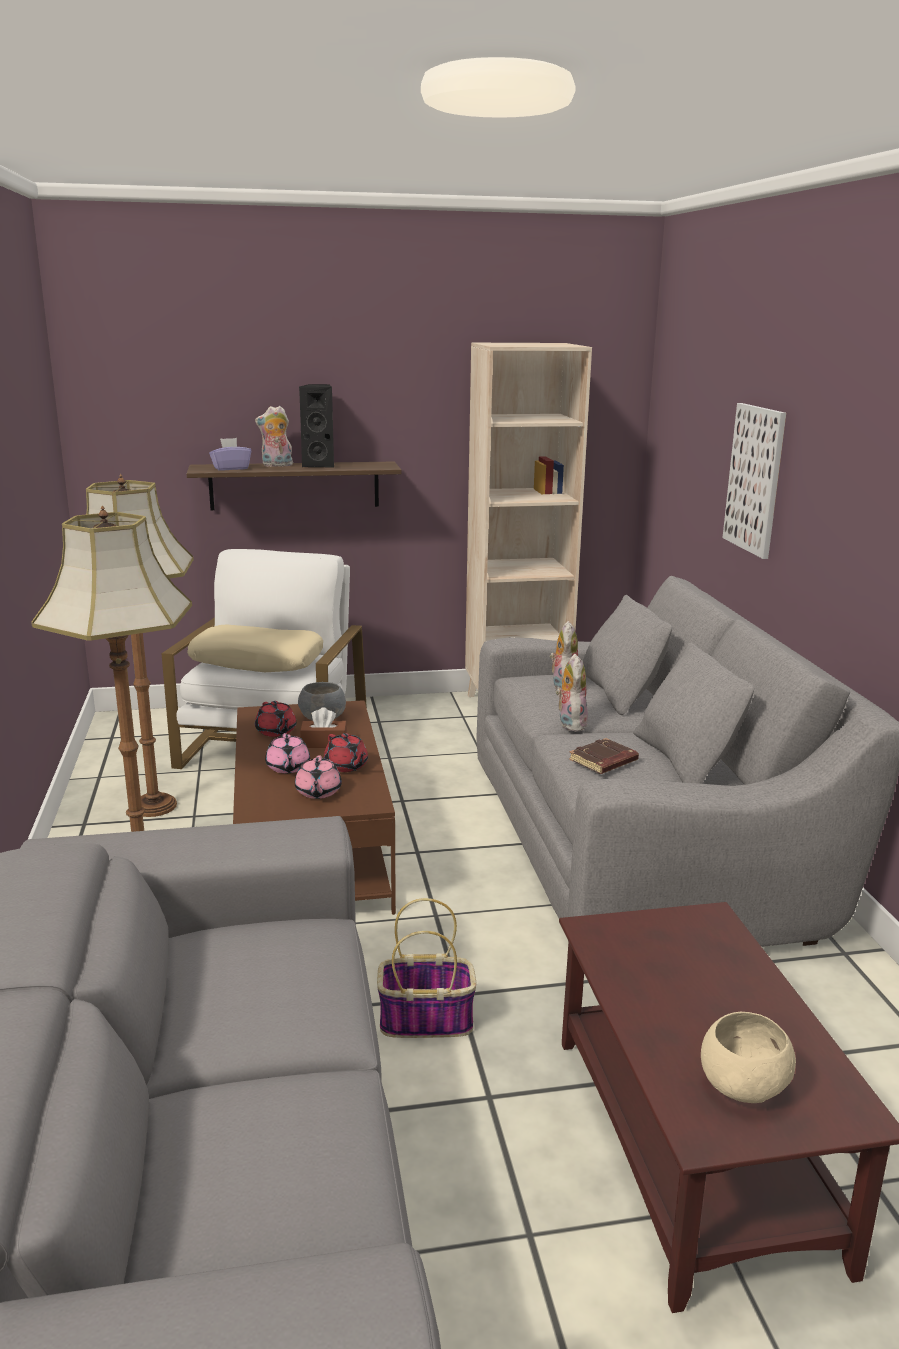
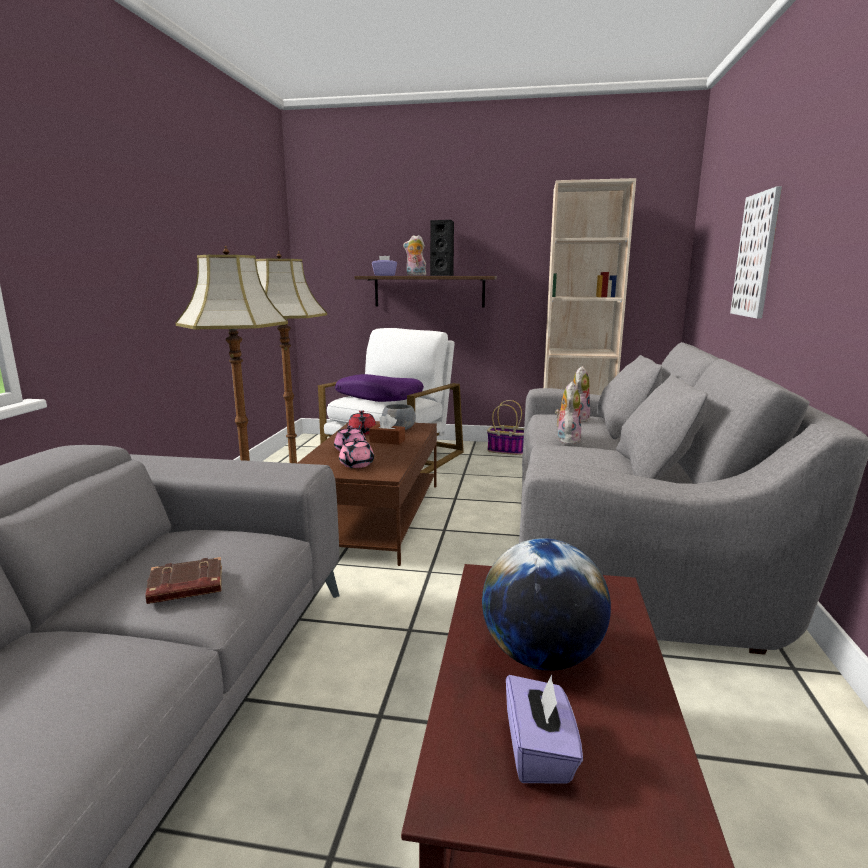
camera: 20 degrees right, 5 degrees down
(257, 661) = (379, 397): beige pillow -> purple pillow
(346, 766) = (390, 454): red teapot -> none
(427, 1020) = (372, 643): basket -> basket (507, 451)
(603, 762) = (574, 461): brown book -> brown book (185, 587)
(694, 1003) = (541, 656): none -> globe
(741, 1085) = (539, 752): beige bowl -> purple tissue box

